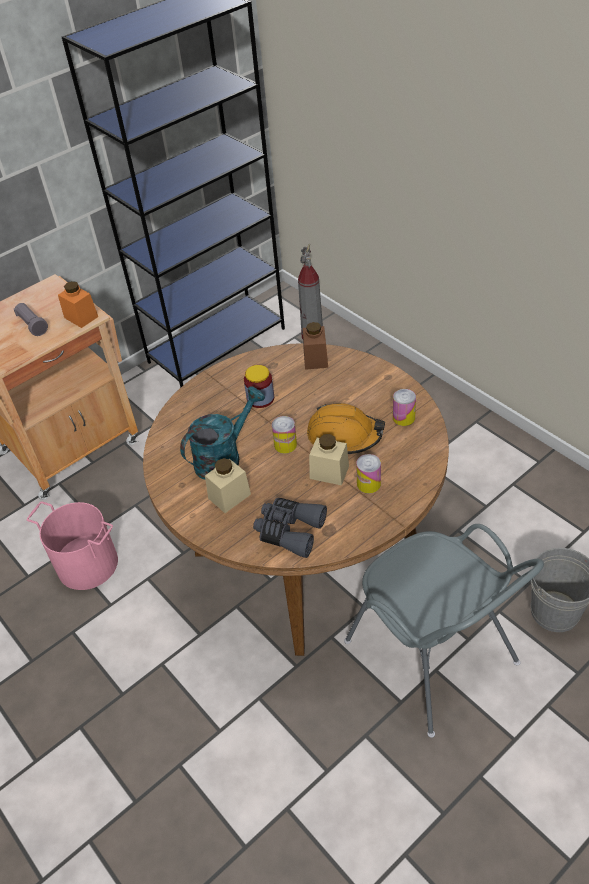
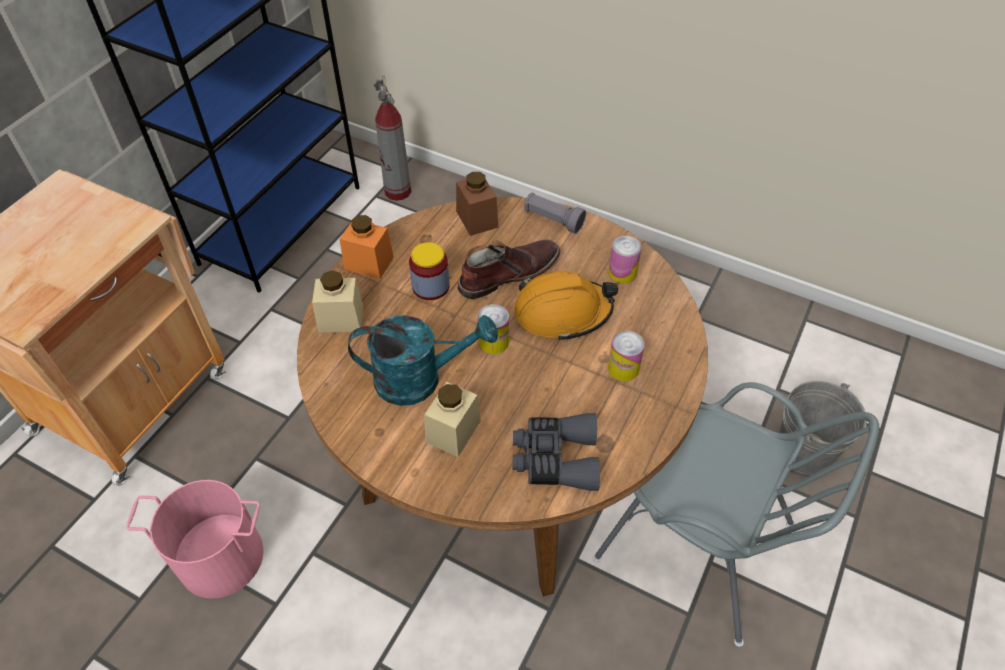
camera: 25 degrees left, 5 degrees up
(32, 325) = (55, 250): grey flashlight -> grey flashlight (553, 220)
(81, 317) = (128, 224): orange jar -> orange jar (369, 263)
(224, 457) = (420, 379): turquoise watering can -> turquoise watering can turned 60 degrees clockwise
(319, 401) = (508, 273): none -> brown boot
(329, 472) = (567, 365): beige jar -> beige jar (341, 319)

